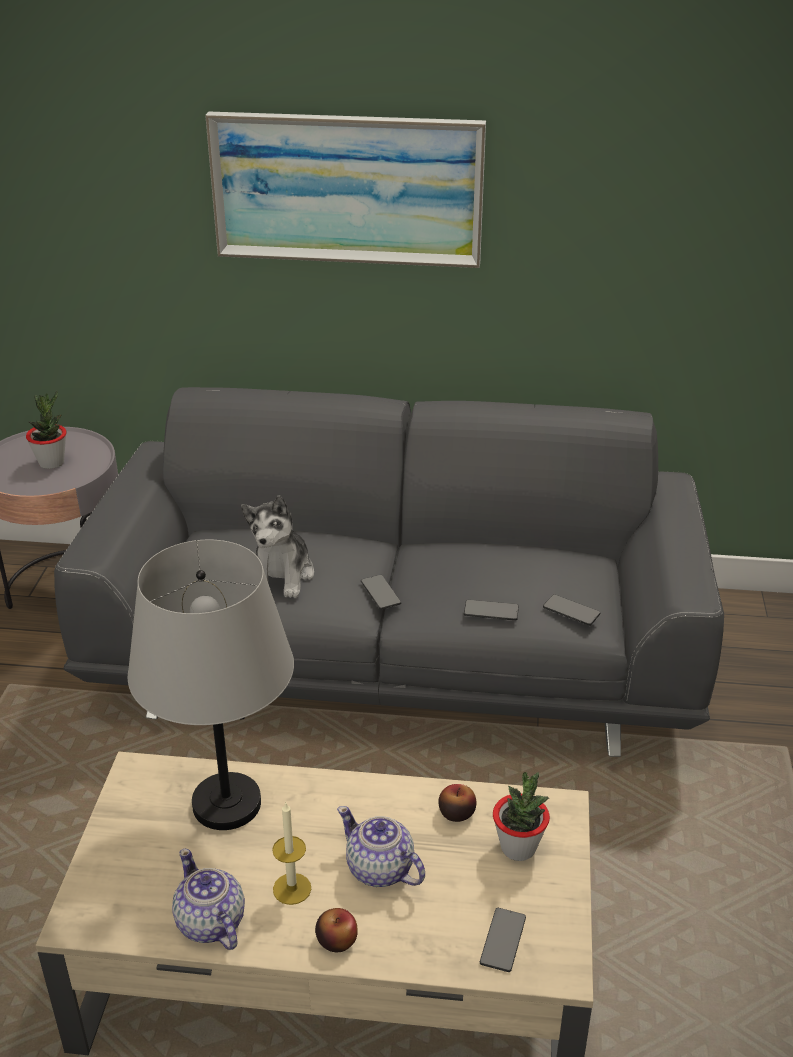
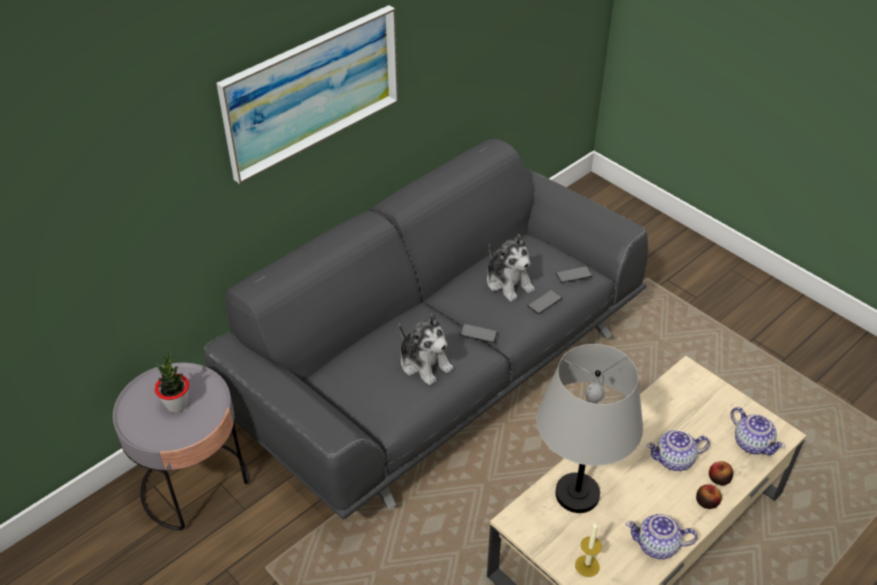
camera: 50 degrees left, 10 degrees up
(292, 889) = (660, 500): candle -> candle (587, 566)
(456, 813) = (660, 409): apple -> apple (719, 478)
(488, 571) = (508, 282): none -> plush toy
(503, 940) = (752, 443): phone -> teapot
(518, 848) = (701, 402): potted plant -> none

